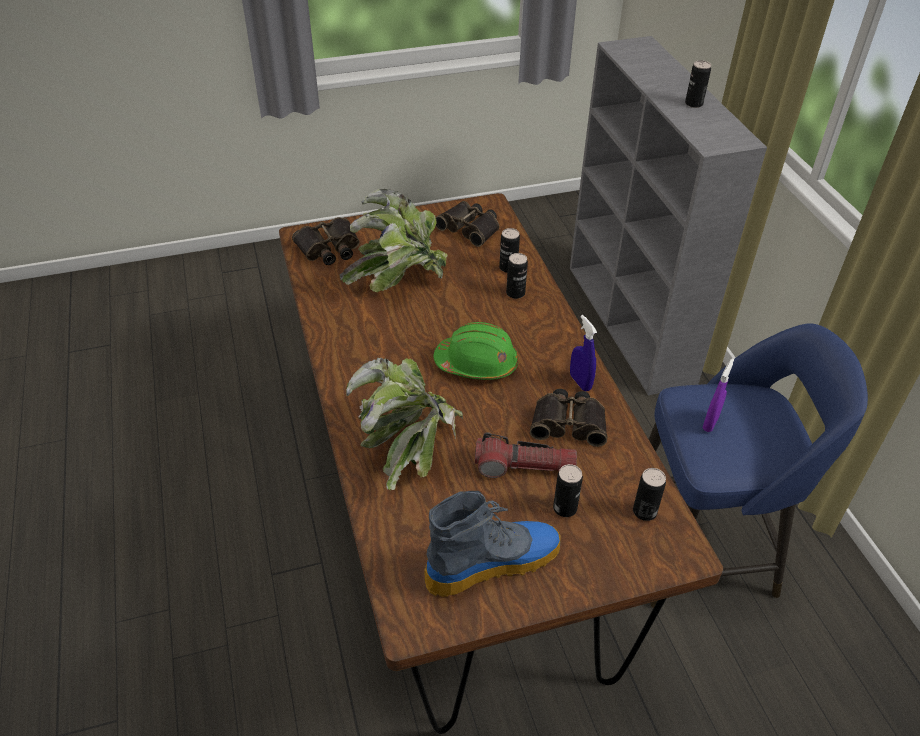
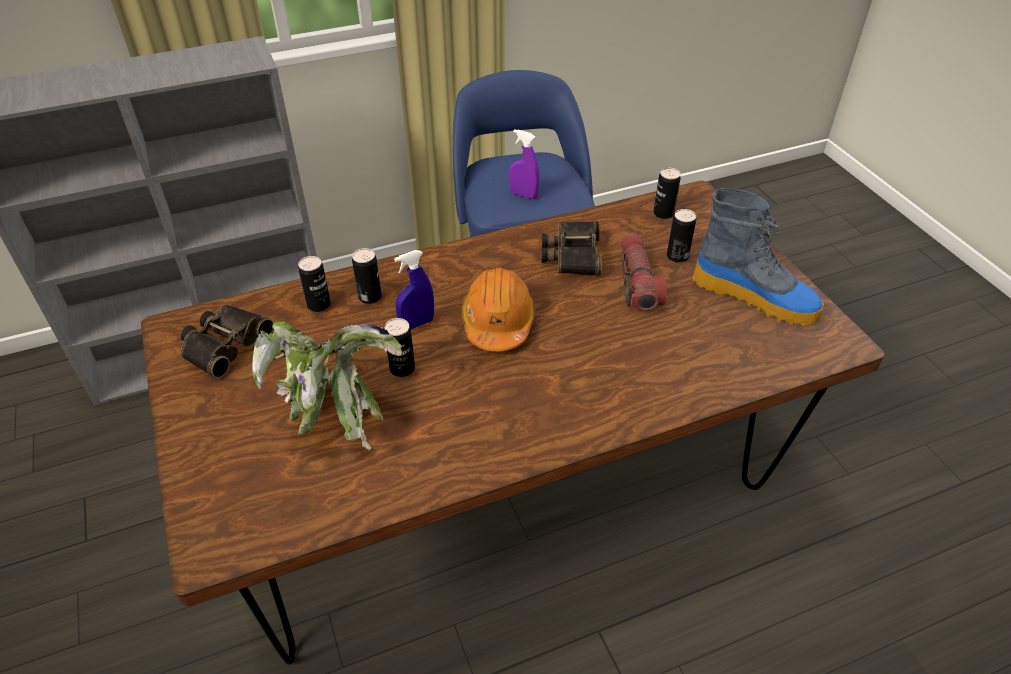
camera: 95 degrees left, 0 degrees up
(329, 248) = (251, 505): binoculars -> none
(411, 448) = (639, 364): potted plant -> none
(477, 364) = (498, 322): green hard hat -> orange hard hat
(493, 563) = (755, 297): boot -> boot turned 150 degrees clockwise
(580, 382) = (514, 248): blue spray bottle -> blue spray bottle (417, 324)
(693, 104) = (155, 67): can -> can (402, 368)

